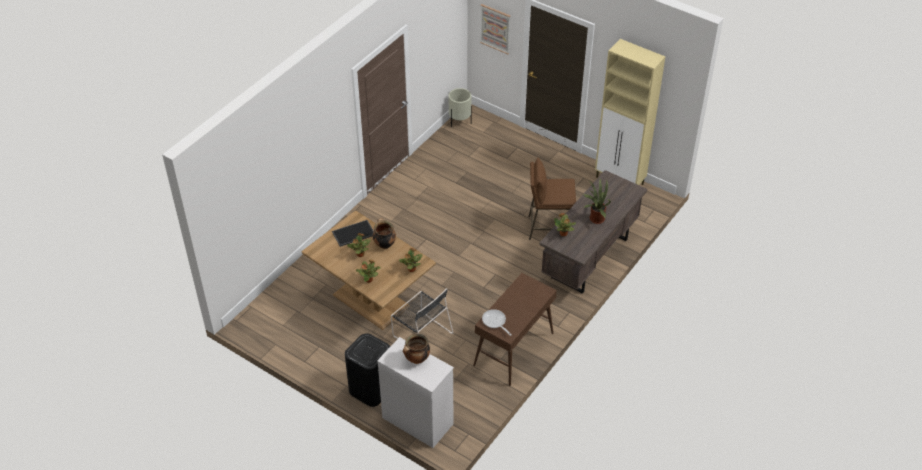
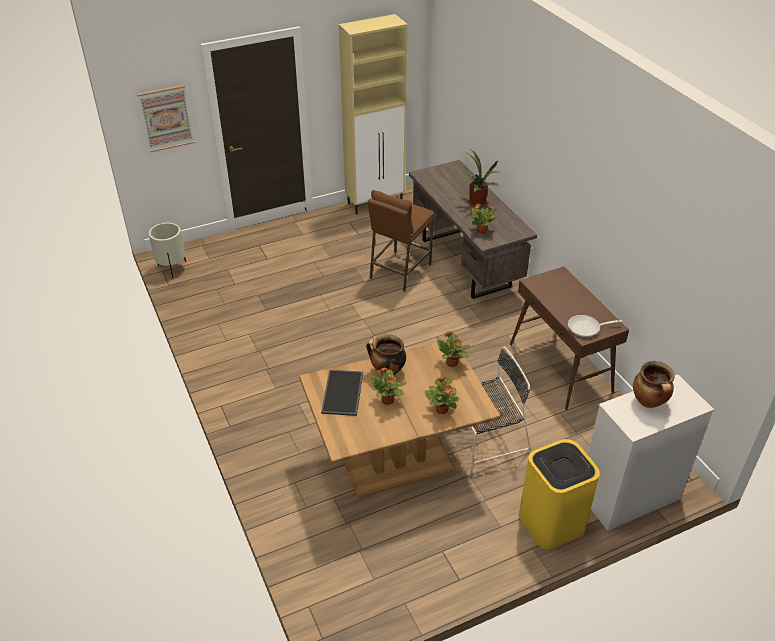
camera: 60 degrees left, 5 degrees down
(371, 389) = (552, 522): black trash can -> yellow trash can

